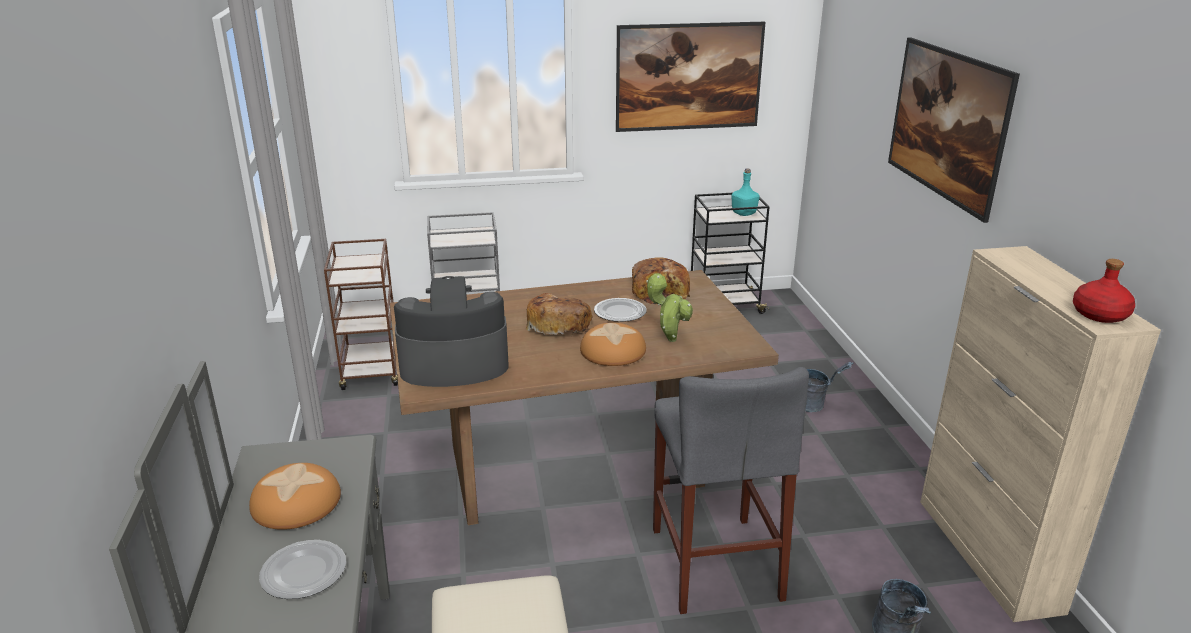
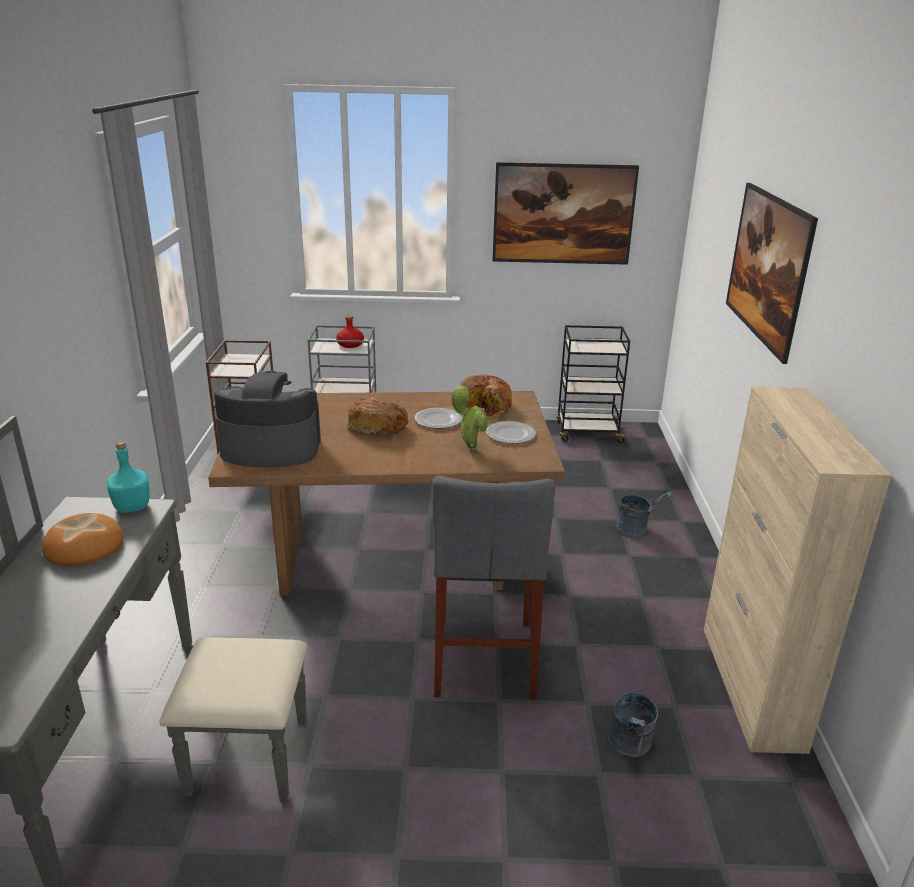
camera: 10 degrees right, 0 degrees up
(303, 573) = (60, 602): plate -> plate (510, 435)
(612, 351) = (413, 453): bread -> none
(744, 214) = (608, 346): turquoise bottle -> turquoise bottle (132, 507)
(1100, 315) = (837, 455): red bottle -> red bottle (350, 345)

